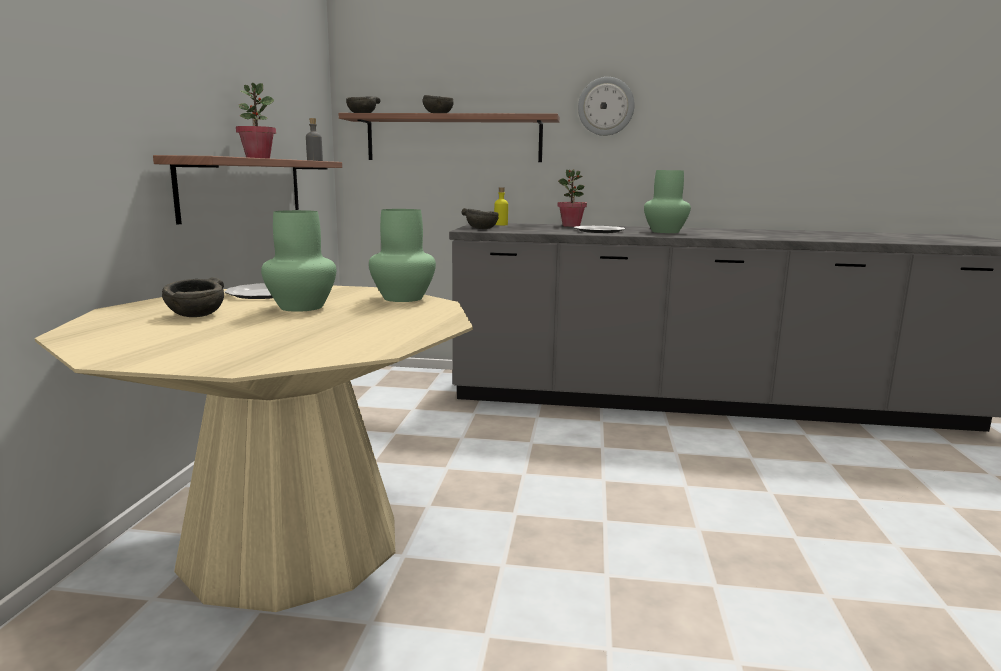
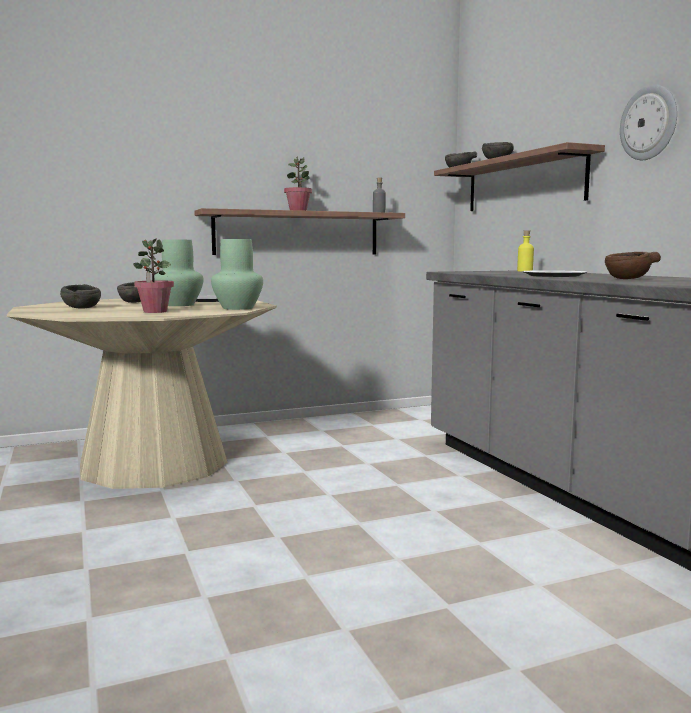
camera: 60 degrees right, 5 degrees down
(481, 229) = (468, 271): grey bowl -> grey bowl (82, 308)
(571, 226) = (585, 273): potted plant -> potted plant (155, 311)
(665, 232) = (627, 279): green vase -> brown bowl

